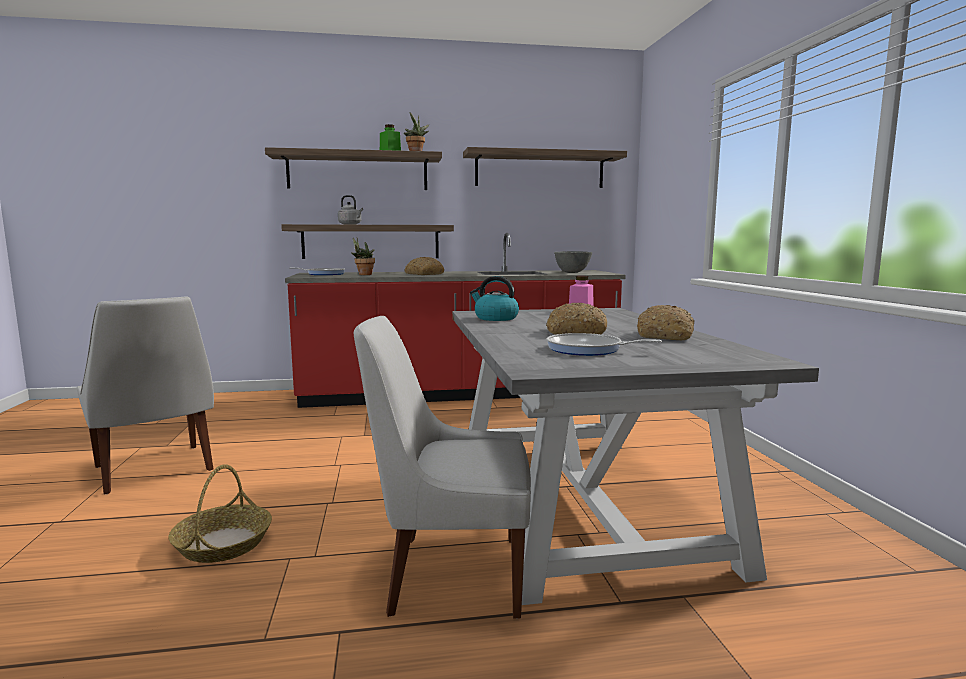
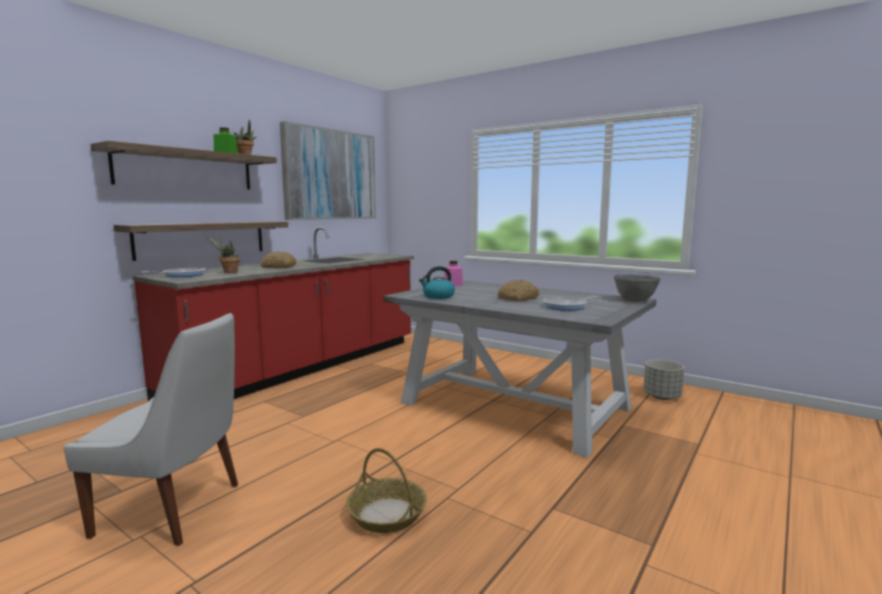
camera: 45 degrees left, 0 degrees up
(351, 224) = (194, 223): grey kettle -> none
(450, 574) = (537, 461): white chair -> none
(539, 170) = (330, 175): shelf -> picture
(572, 272) = (373, 256): grey bowl -> grey bowl (635, 300)
(665, 336) = (558, 294): bread -> none
(883, 592) = (661, 397): none -> grey planter

